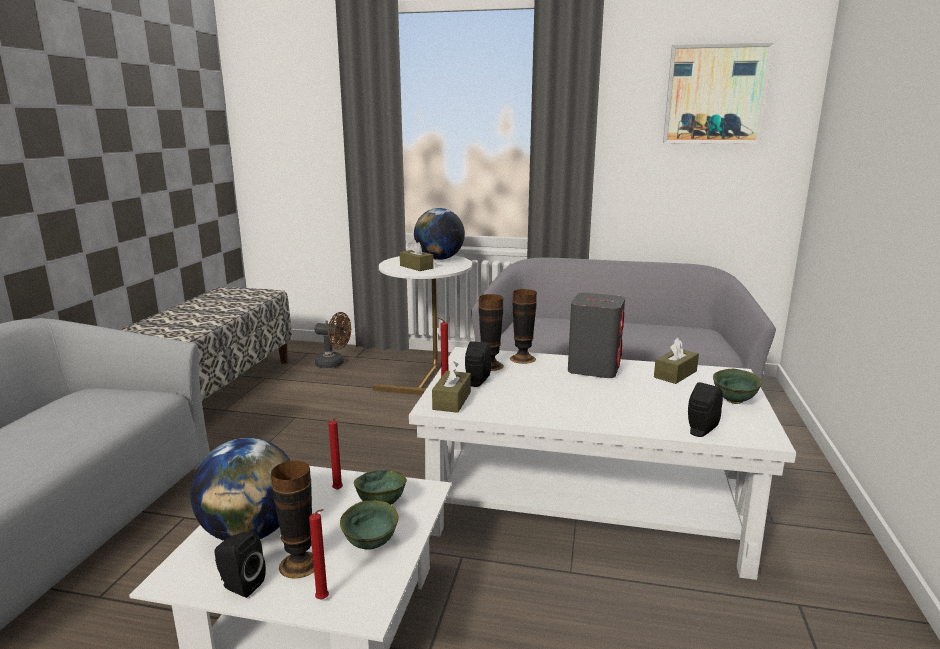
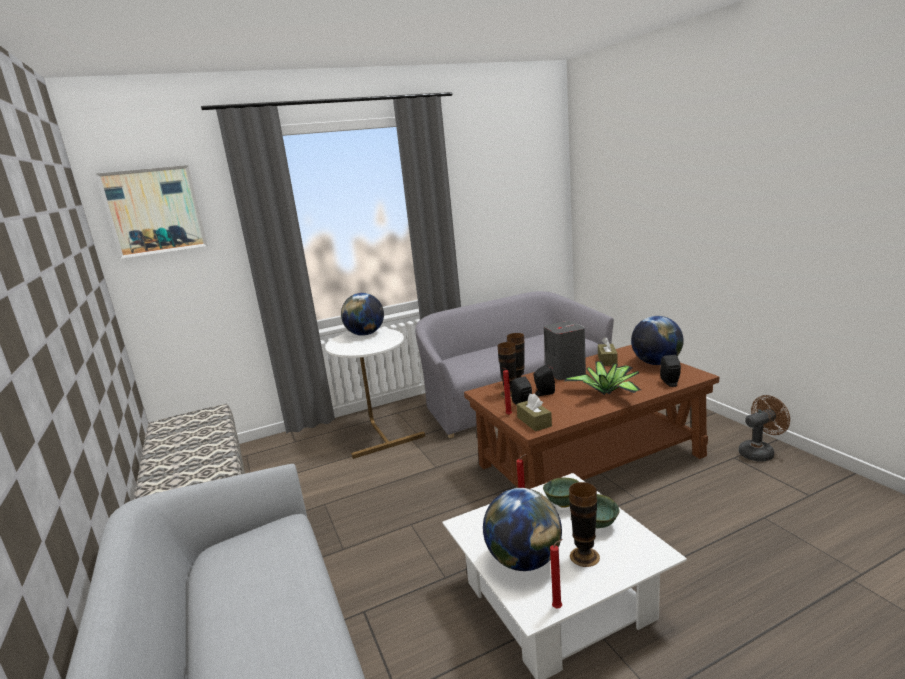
camera: 35 degrees left, 0 degrees up
(240, 585) = (577, 586): black speaker -> black speaker (543, 393)
(324, 600) = (630, 562): red candle -> red candle (559, 607)
(334, 364) = (286, 454): brown fan -> brown fan (760, 452)
(416, 267) = (364, 345): brown tissue box -> none
(587, 502) = (590, 460): white coffee table -> brown coffee table
(594, 406) = (607, 392): none -> potted plant
(715, 94) = (515, 178): picture -> picture (154, 211)
(735, 401) = (656, 363): green bowl -> globe

